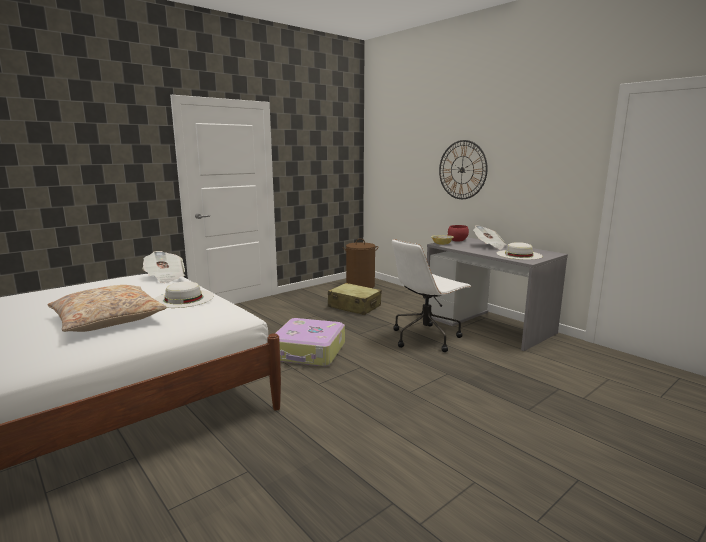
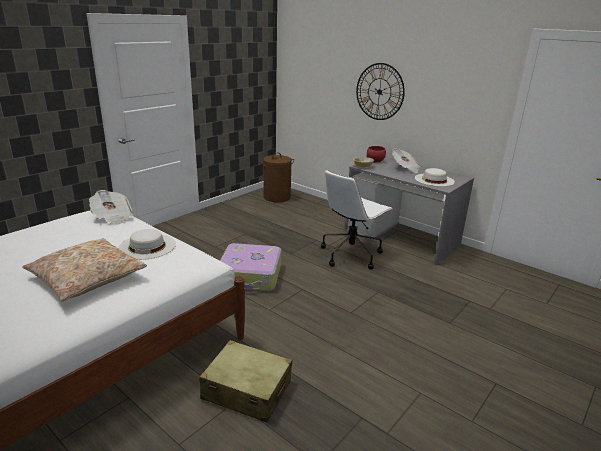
camera: 10 degrees left, 10 degrees up
(354, 306) = (278, 222): beige suitcase -> beige suitcase (247, 390)

